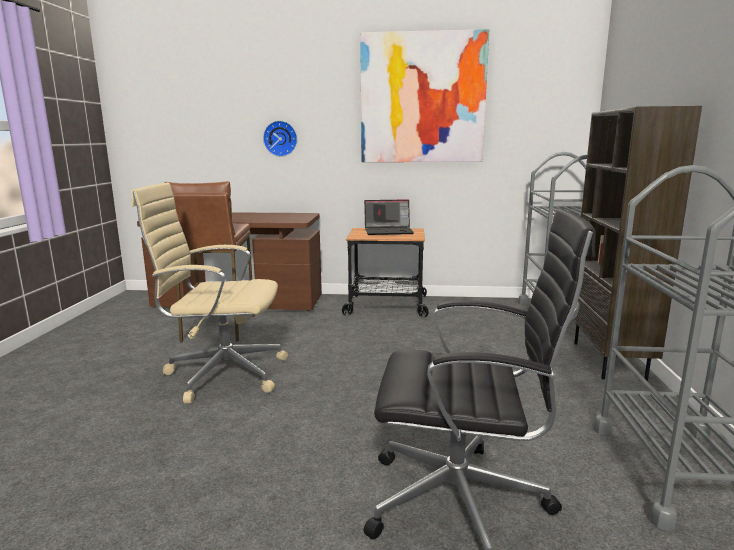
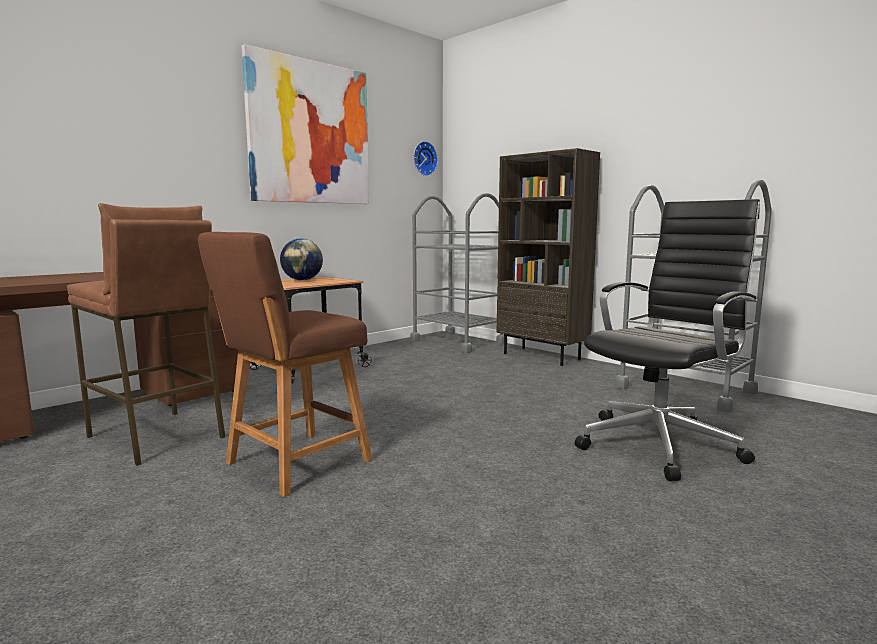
camera: 50 degrees left, 5 degrees down
(222, 373) = (293, 464): beige office chair -> brown stool
(280, 138) = (139, 164): wall clock -> wall clock (423, 158)
(389, 231) = (302, 280): laptop -> globe

